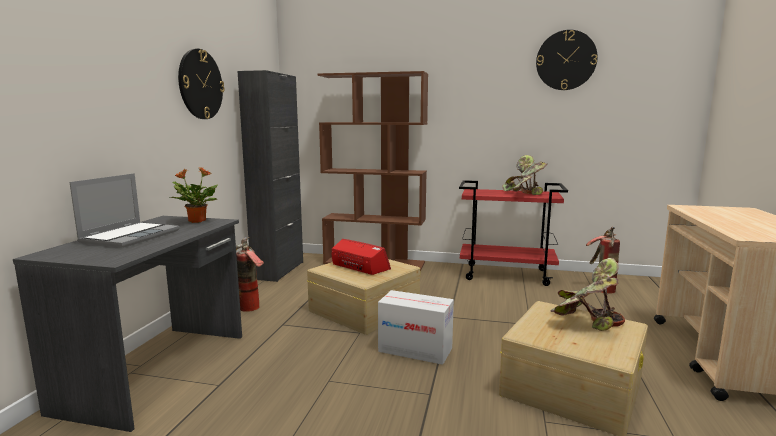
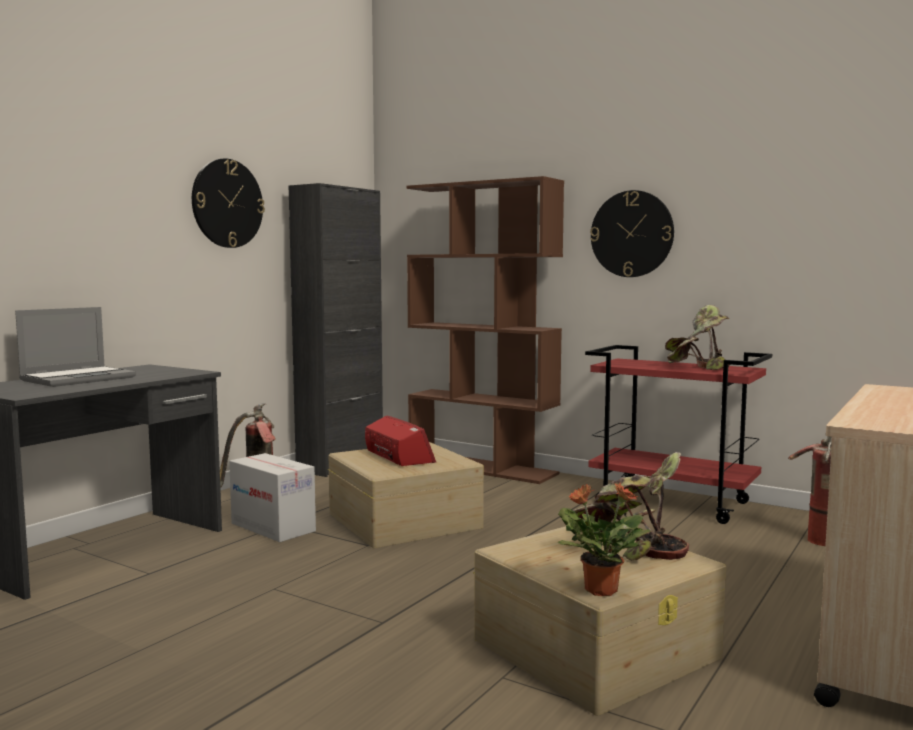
camera: 20 degrees right, 5 degrees down
(196, 221) = (171, 370): potted plant -> potted plant (599, 590)
(415, 350) = (420, 573): cardboard box -> cardboard box (273, 527)
(566, 60) = (777, 150): wall clock -> wall clock (632, 234)

